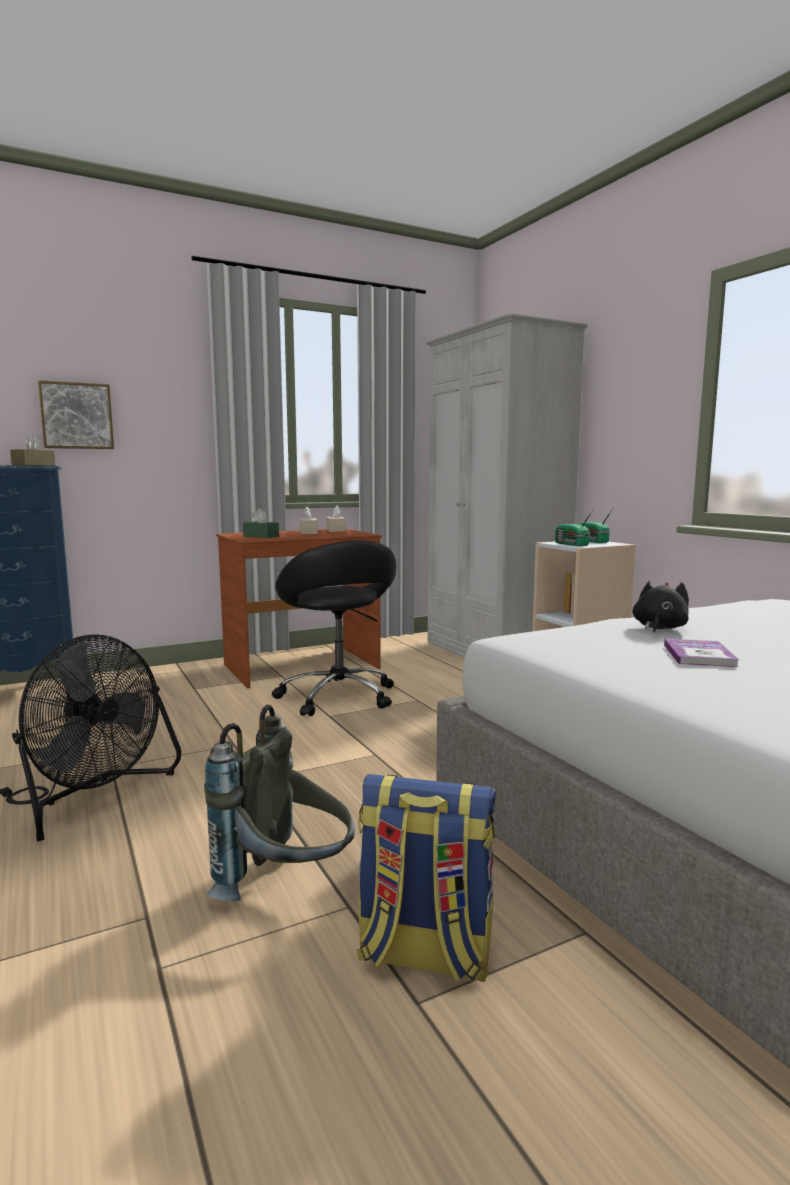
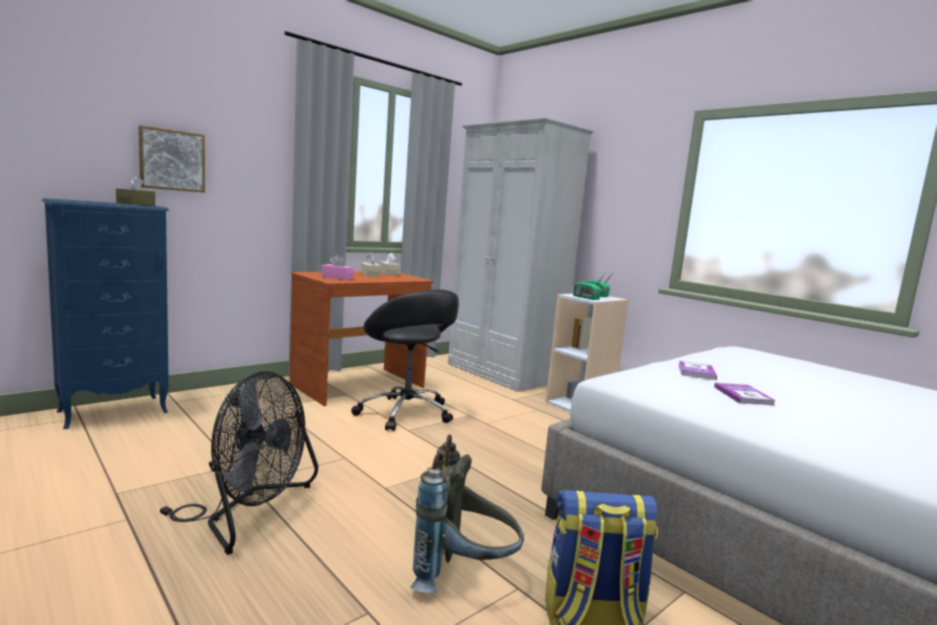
camera: 15 degrees left, 0 degrees up
(261, 536) = (337, 277): green tissue box -> pink tissue box
(658, 628) = (696, 372): black plush toy -> book

